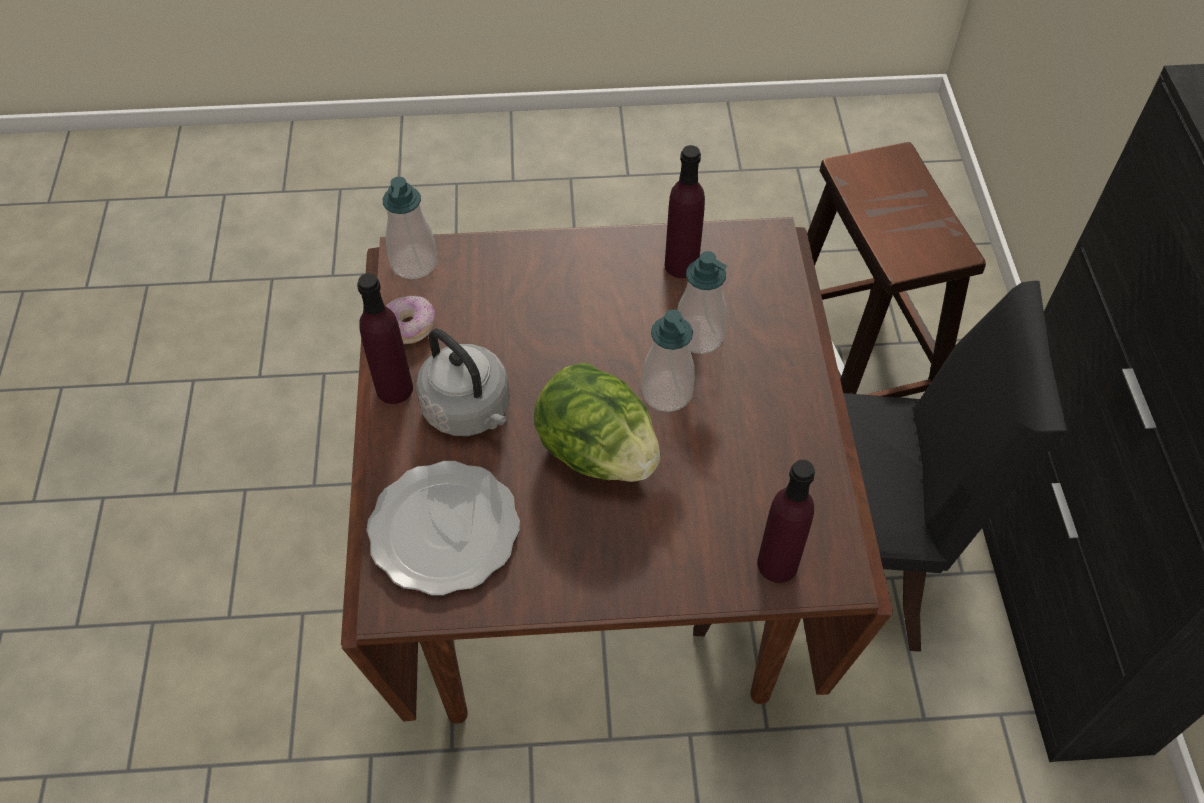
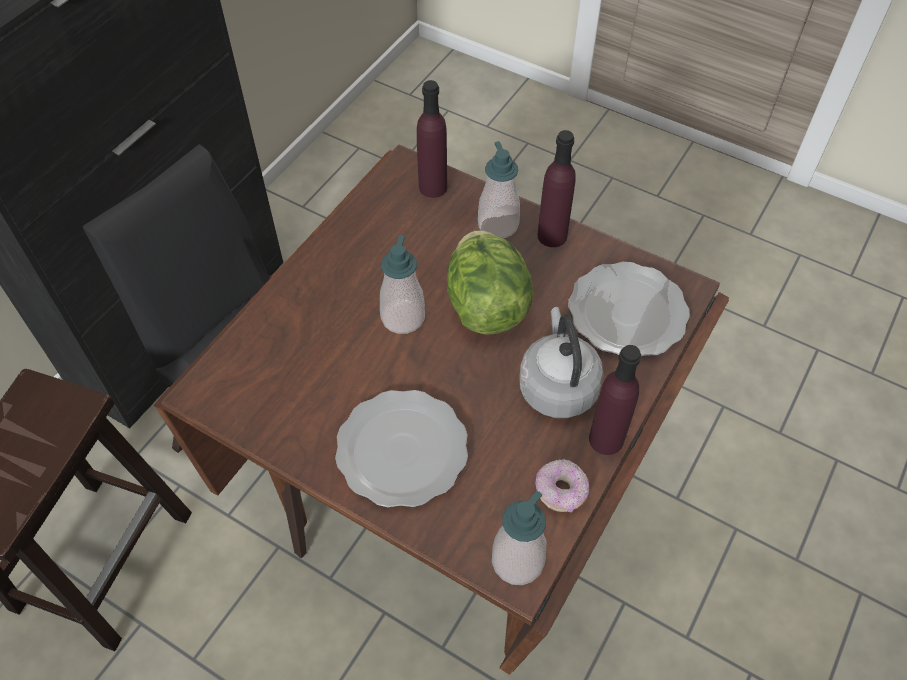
camera: 145 degrees left, 0 degrees up
(564, 285) = (402, 452): none -> plate
(681, 265) = (293, 412): purple bottle -> purple bottle (552, 236)
(699, 336) = (340, 345): soap dispenser -> soap dispenser (498, 225)

